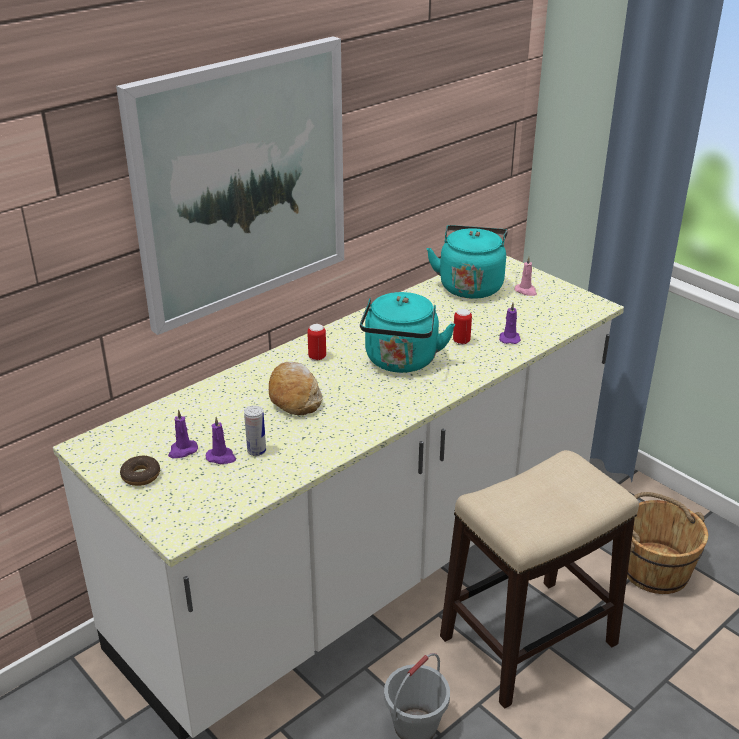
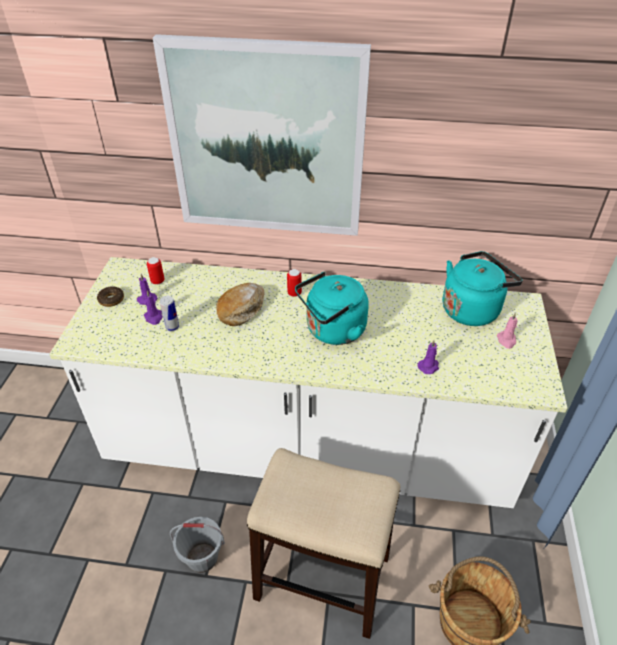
camera: 50 degrees right, 10 degrees up
(461, 341) = (393, 344): can -> can (157, 281)

